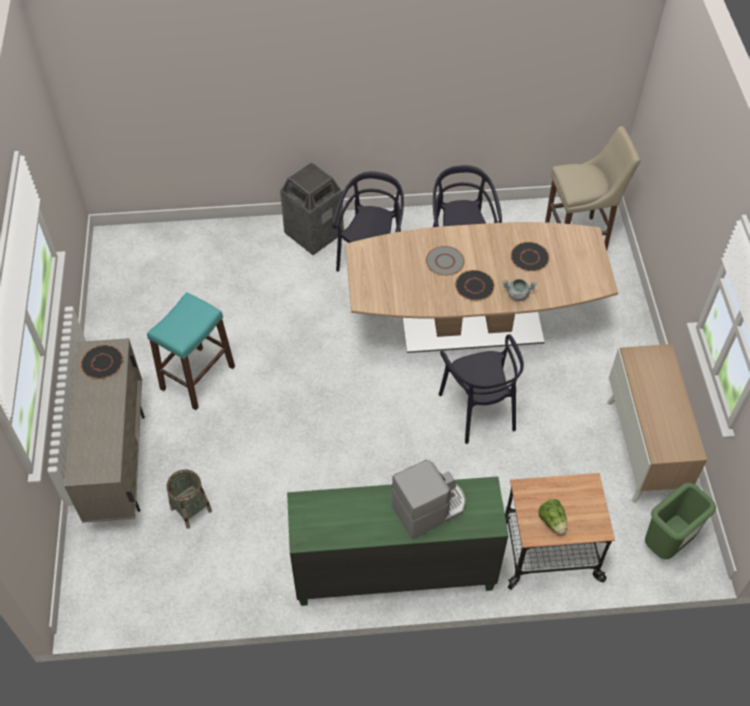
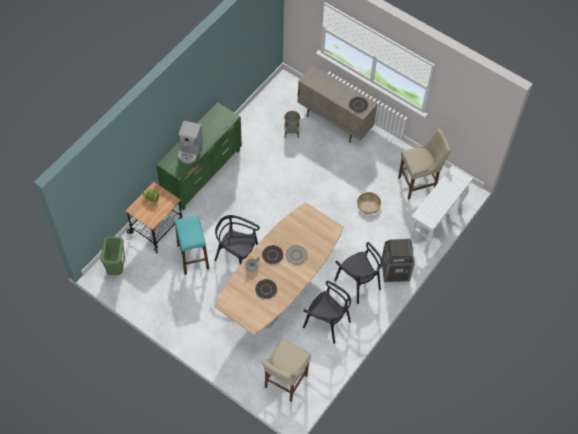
camera: 130 degrees right, 5 degrees up
(148, 291) = (418, 184): none -> beige stool
(198, 377) = (352, 172): turquoise stool -> turquoise stool (193, 257)
(201, 237) = (434, 224): none -> white console table
(239, 322) = (368, 205): none -> basket
(643, 449) = (158, 298): cabinet -> none

